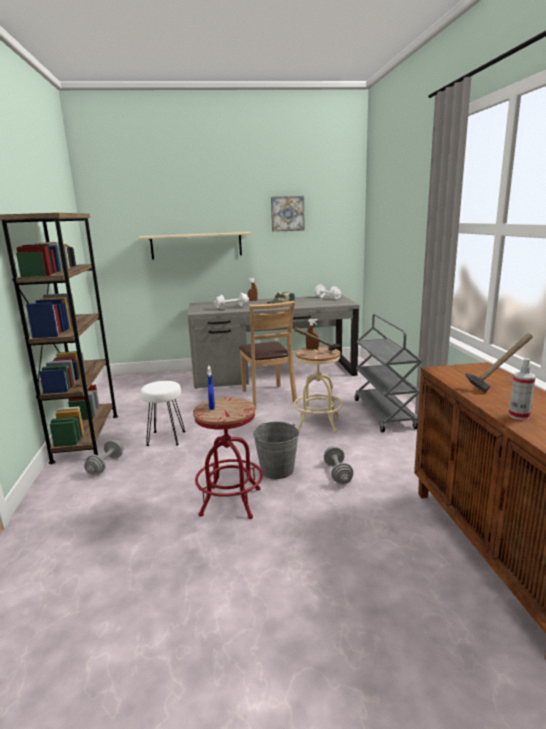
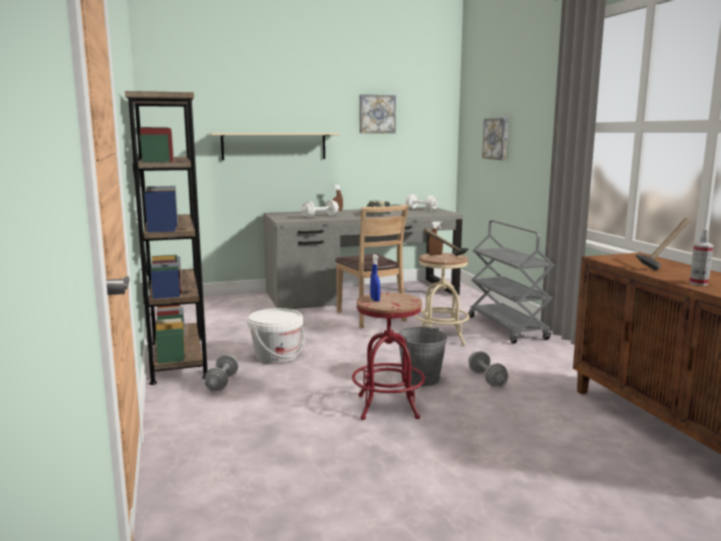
camera: 10 degrees left, 5 degrees down
(166, 438) = (276, 356): white stool -> white bucket
(390, 234) = (496, 138): none -> picture

